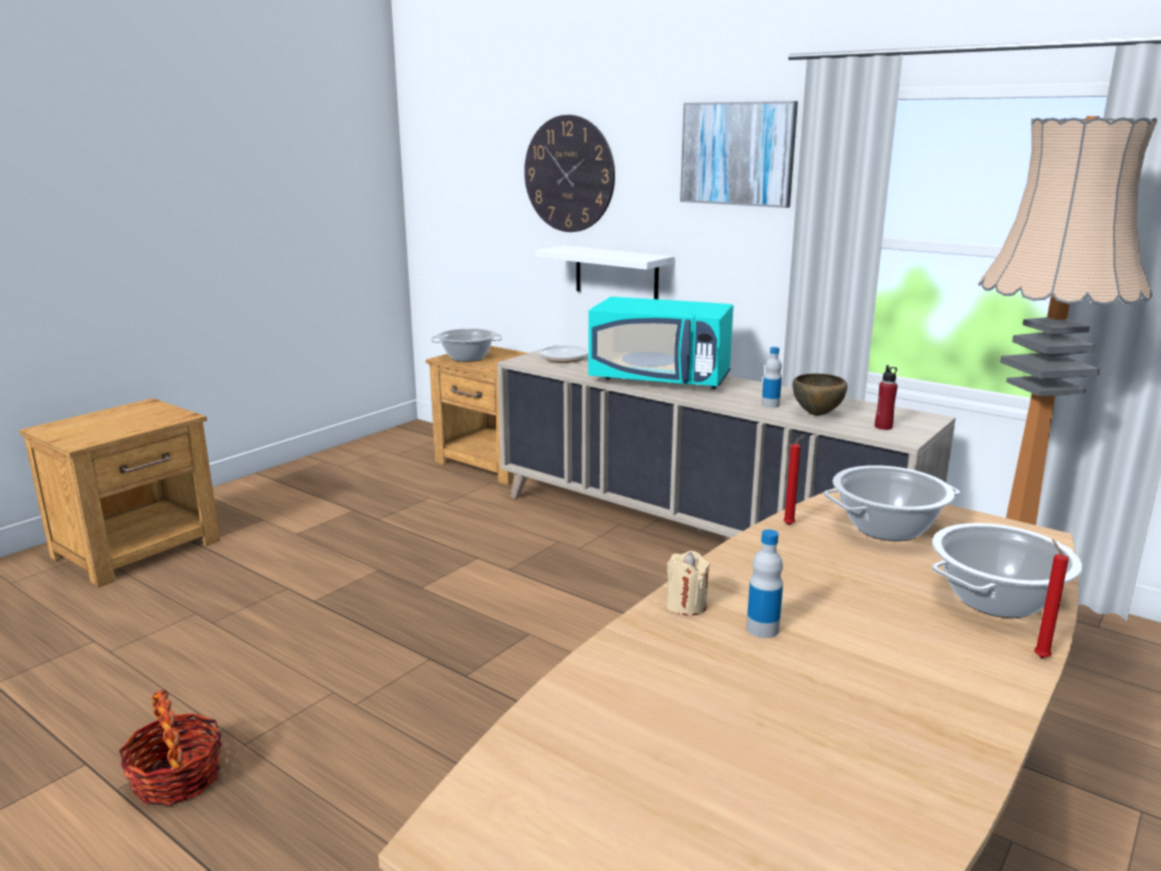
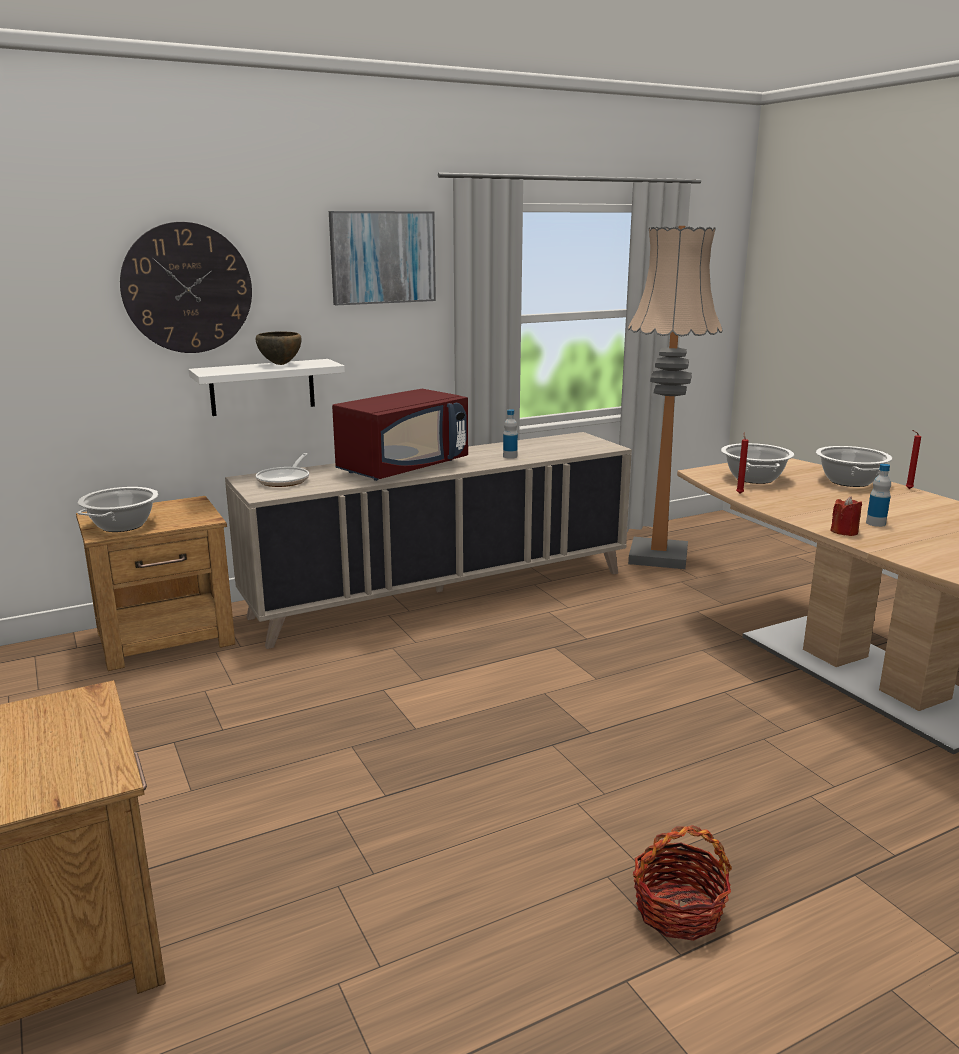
camera: 65 degrees left, 0 degrees up
(661, 379) = (403, 467): turquoise microwave -> red microwave
(686, 605) = (844, 532): beige candle -> red candle
(817, 414) = (545, 452): brown bowl -> brown bowl (281, 364)
(883, 427) = (586, 446): red bottle -> none

